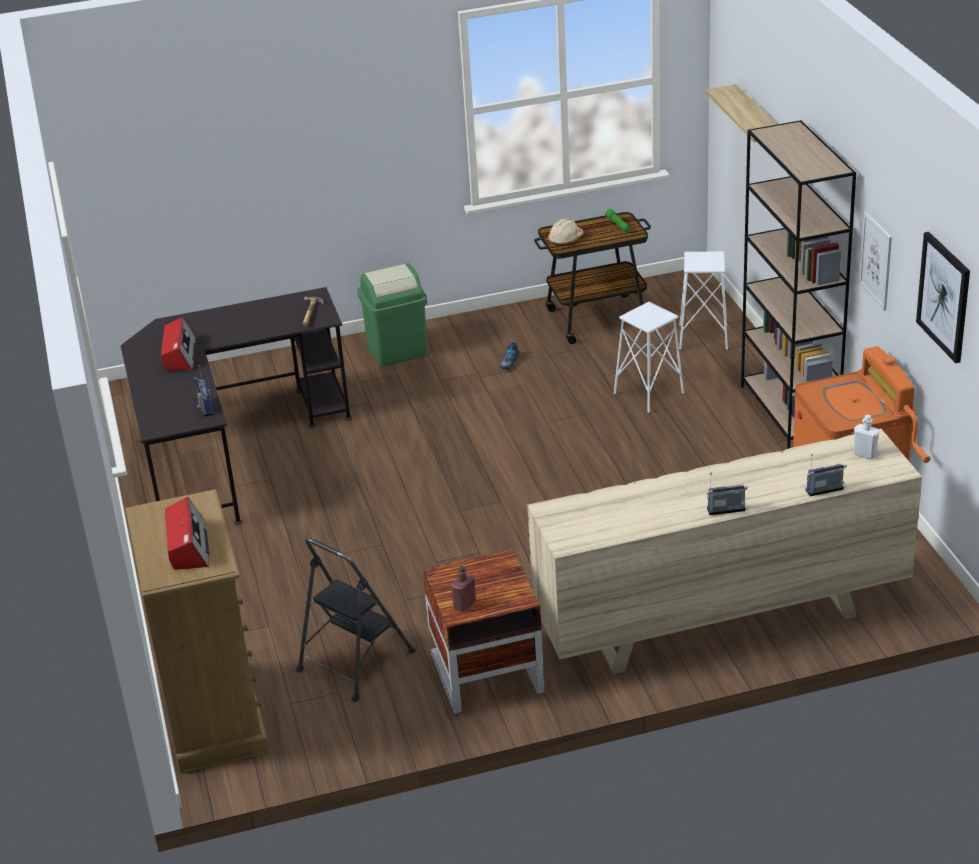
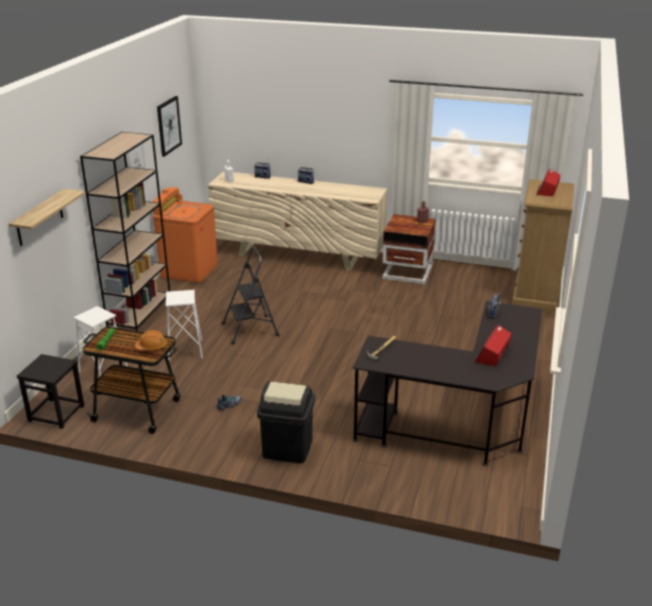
camera: 150 degrees left, 5 degrees down
(353, 662) = (461, 292): black step ladder -> black step ladder (252, 329)
(397, 350) = (287, 449): green trash can -> black trash can
(565, 239) = (152, 347): beige hard hat -> orange hard hat
(673, 288) = (56, 413): none -> black stool

